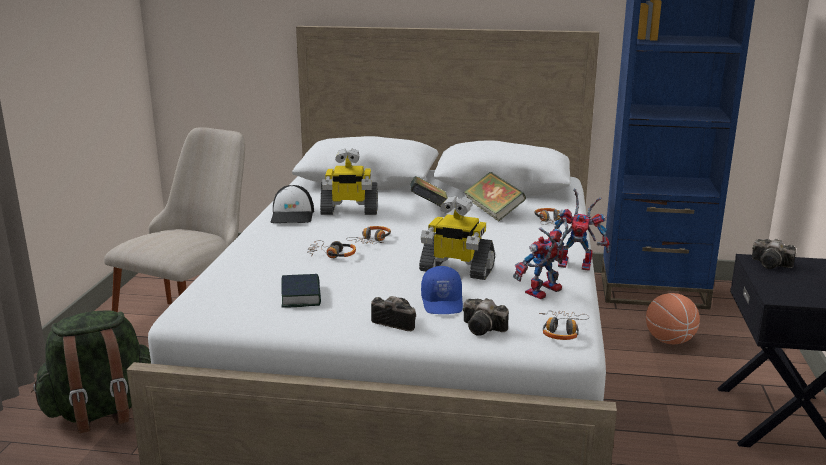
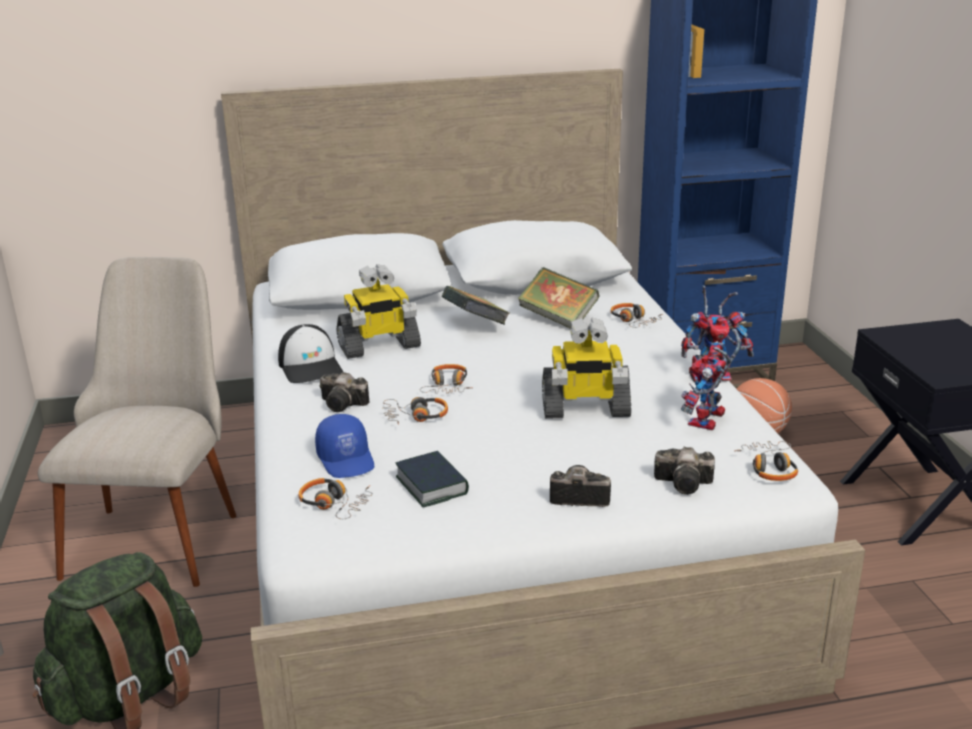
camera: 20 degrees left, 5 degrees up
(228, 295) = (335, 504): none -> headphones
(443, 302) = (609, 458): blue cap -> blue cap (347, 459)
(772, 264) = (904, 337): camera -> camera (345, 404)

